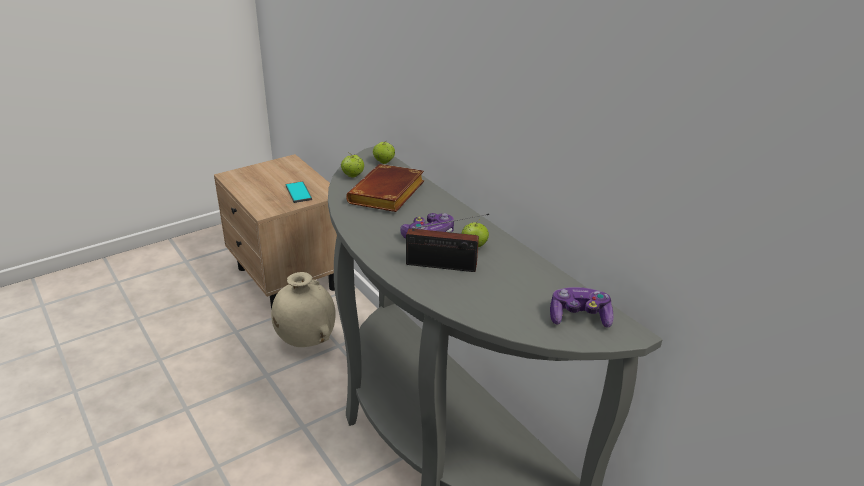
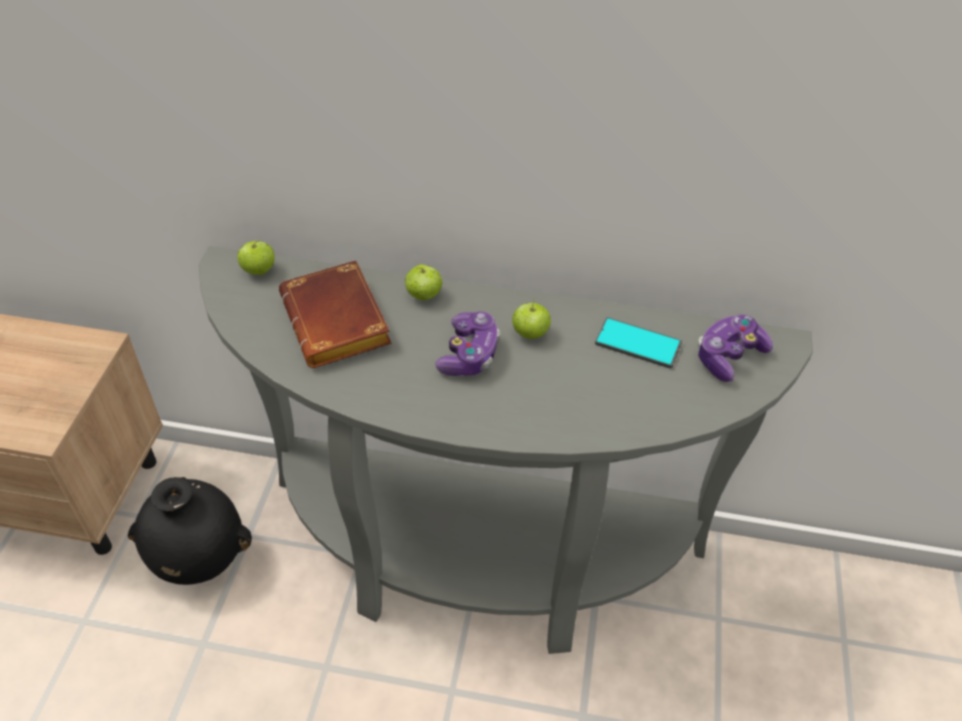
camera: 45 degrees left, 15 degrees up
(298, 192) = (53, 370): phone -> phone (638, 343)
(305, 341) = (199, 560): beige vase -> black vase
(353, 176) = (251, 319): apple -> apple (424, 296)
(445, 266) = (539, 383): radio -> none

